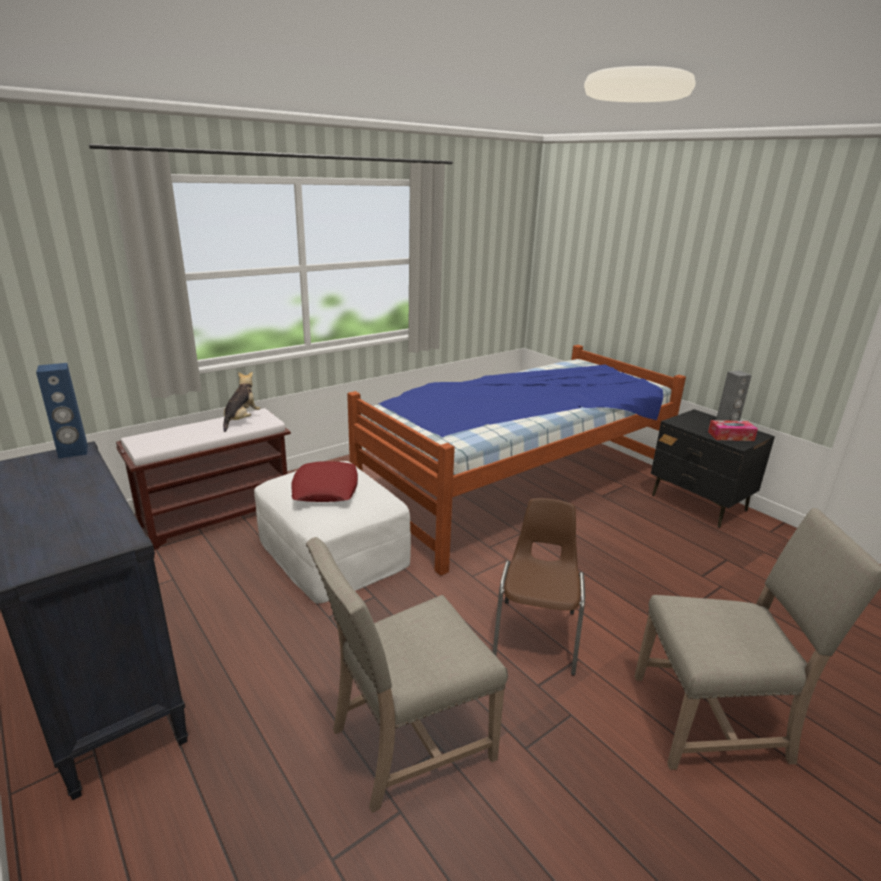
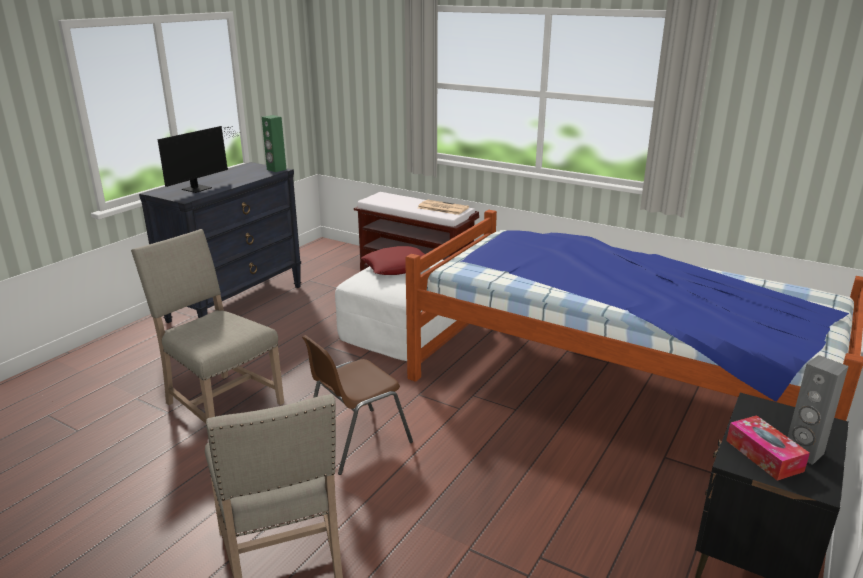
camera: 70 degrees right, 0 degrees up
(73, 452) = (276, 169): blue speaker -> green speaker
(73, 522) = (200, 188): none -> monitor
(241, 420) = (442, 208): plush toy -> newspaper
(536, 634) = (355, 441): brown chair -> brown chair turned 150 degrees clockwise

